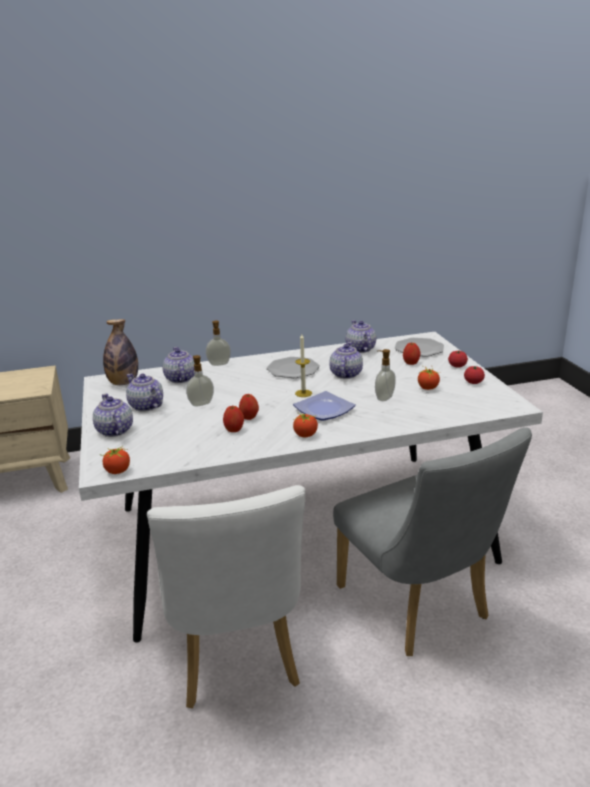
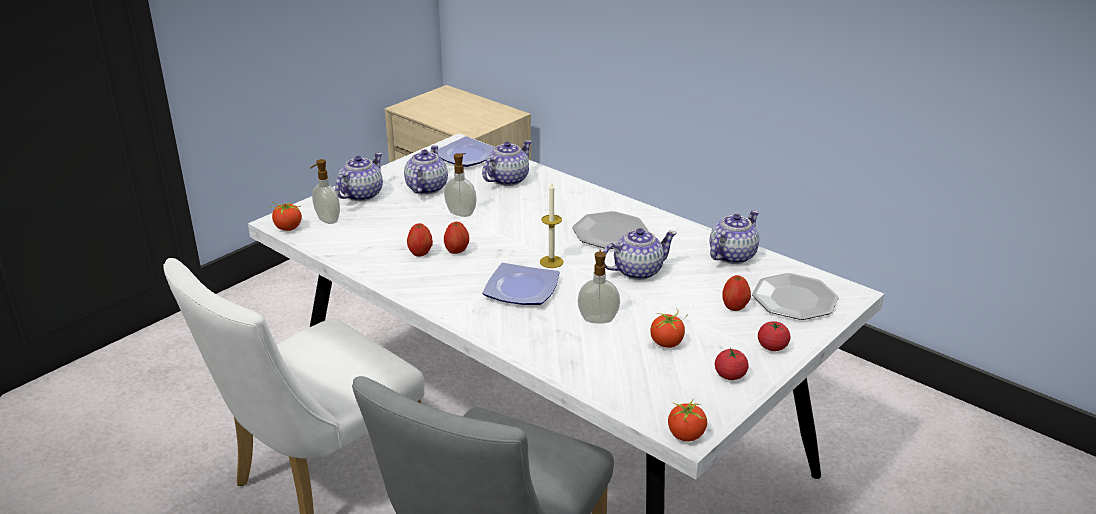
camera: 55 degrees right, 5 degrees up
(123, 383) = (465, 156): bottle -> plate
(219, 364) = (569, 185): soap dispenser -> soap dispenser (327, 220)
(305, 435) = (447, 298): tomato -> tomato (686, 436)

